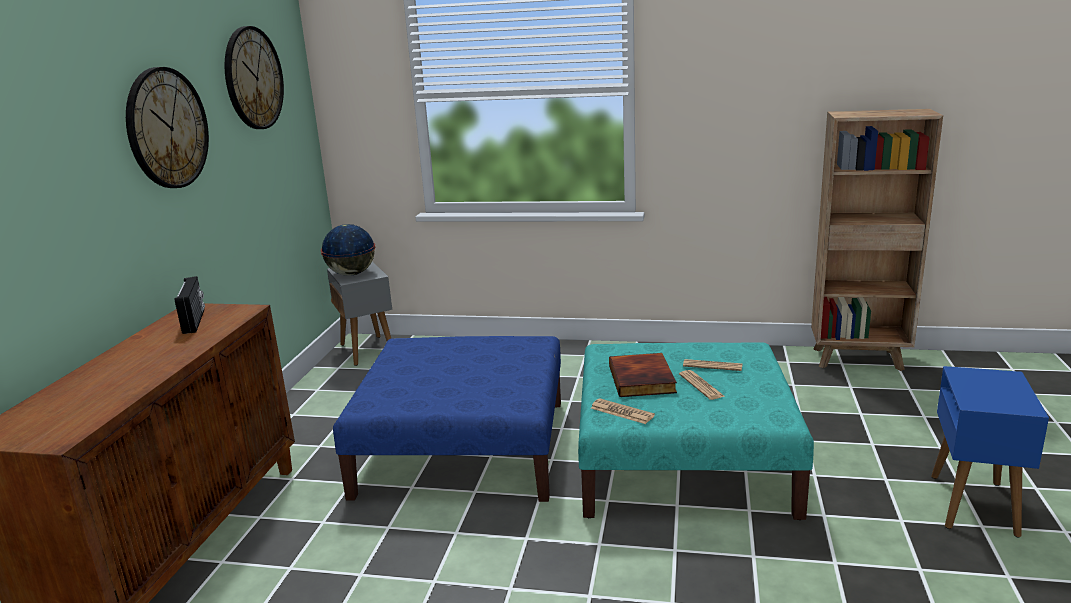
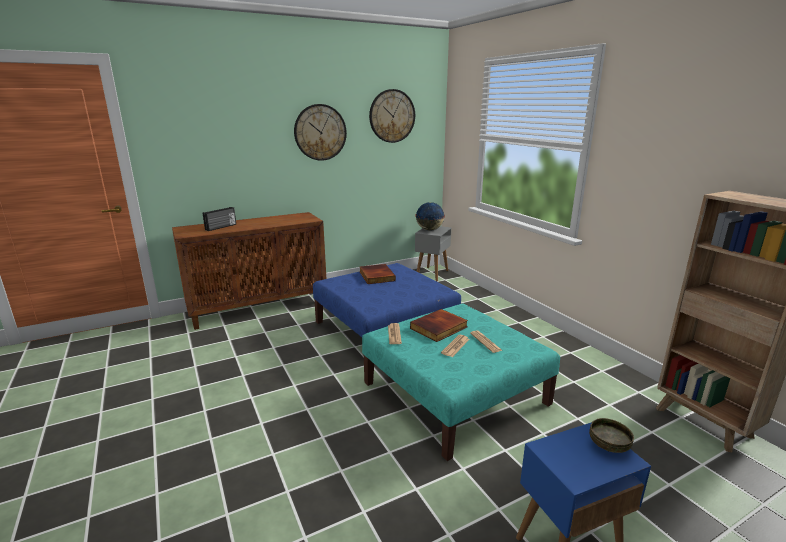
camera: 50 degrees right, 0 degrees up
(195, 321) = (293, 218): radio -> radio (221, 227)
(416, 366) = (376, 276): none -> book
(987, 376) = (607, 446): none -> bowl

